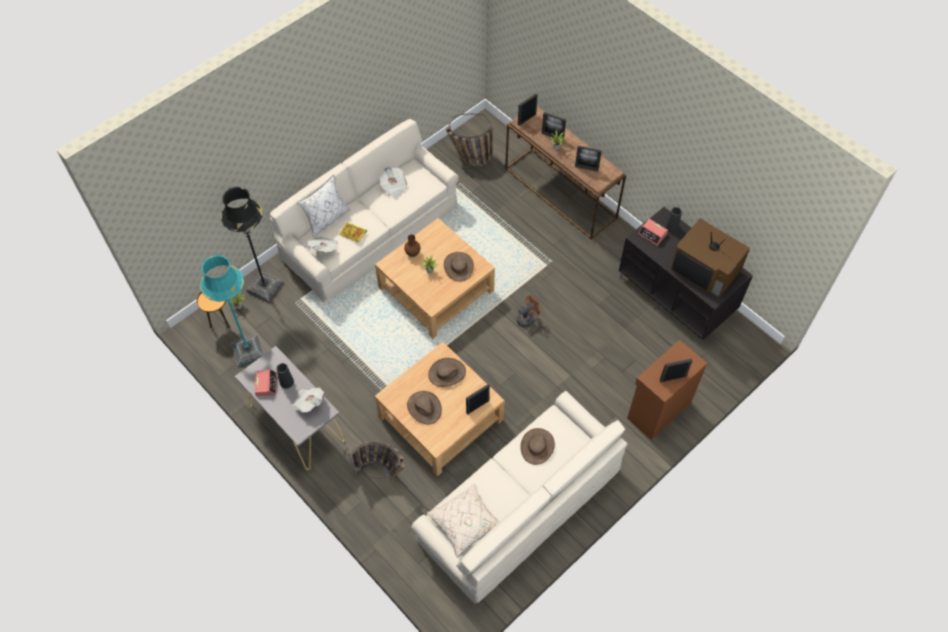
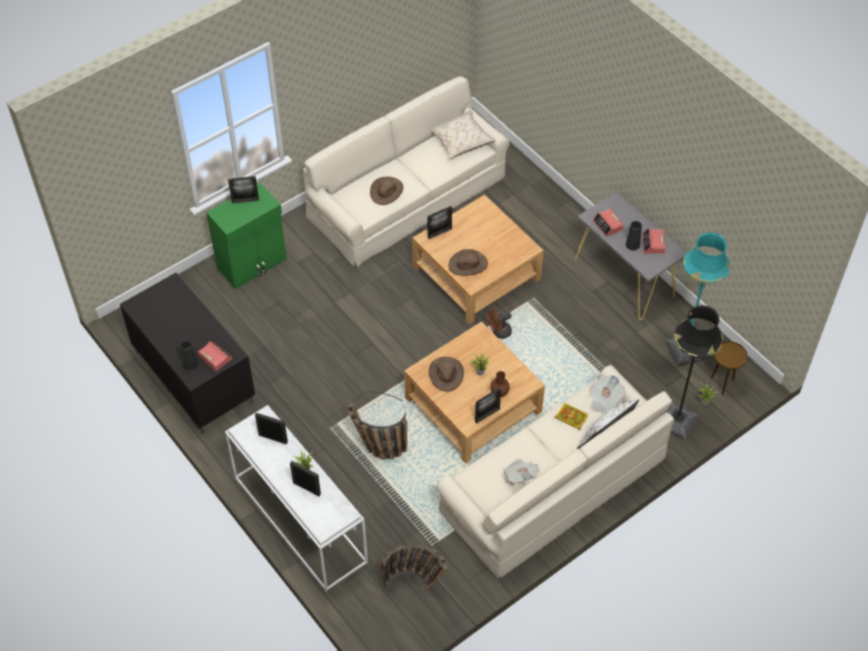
camera: 175 degrees left, 5 degrees down
(309, 402) = (608, 225): newspaper -> alarm clock
(382, 474) = (536, 229): basket -> basket (377, 446)
(424, 408) = (493, 235): brown hat -> none
(526, 119) = (336, 517): picture frame -> picture frame (487, 415)
(527, 319) = (371, 363): brown fan -> brown fan (499, 332)
(561, 193) = (298, 519): brown console table -> white console table
(658, 410) = (253, 264): brown cabinet -> green cabinet
(705, 270) = (170, 313): television -> none

